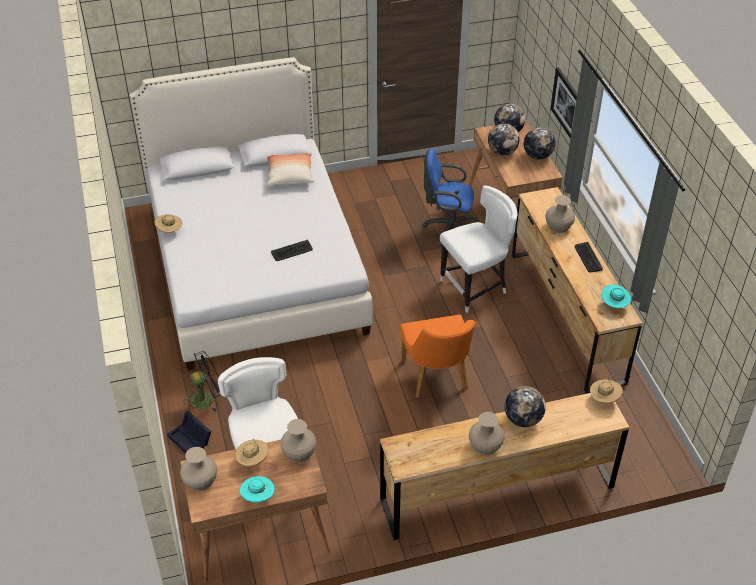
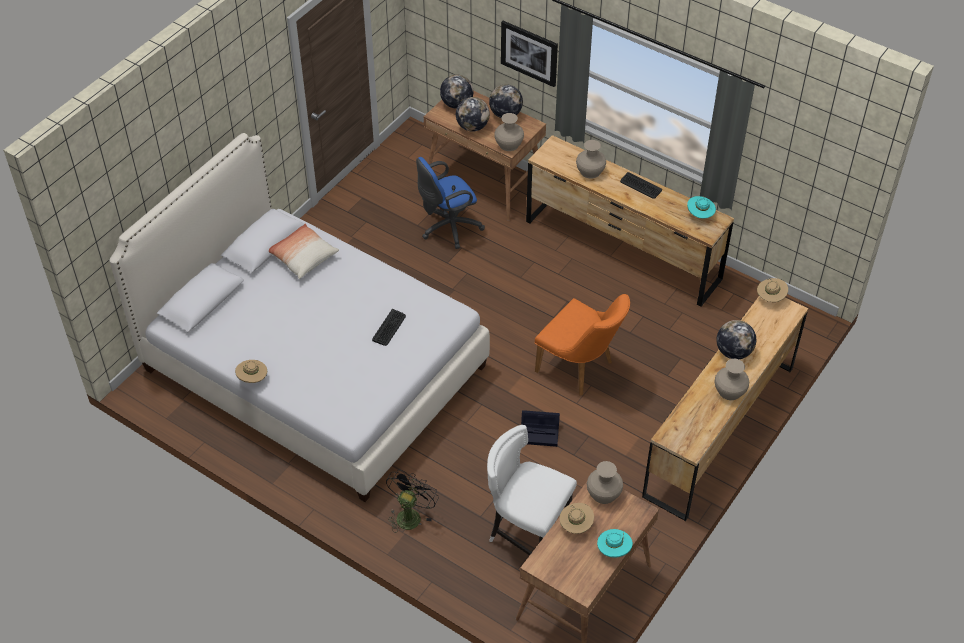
camera: 40 degrees left, 5 degrees up
(191, 439) = (438, 558): black storage box -> black storage box (540, 433)
(200, 480) = (555, 571): beige vase -> beige vase (508, 144)
(475, 288) = (527, 269): white chair -> none

